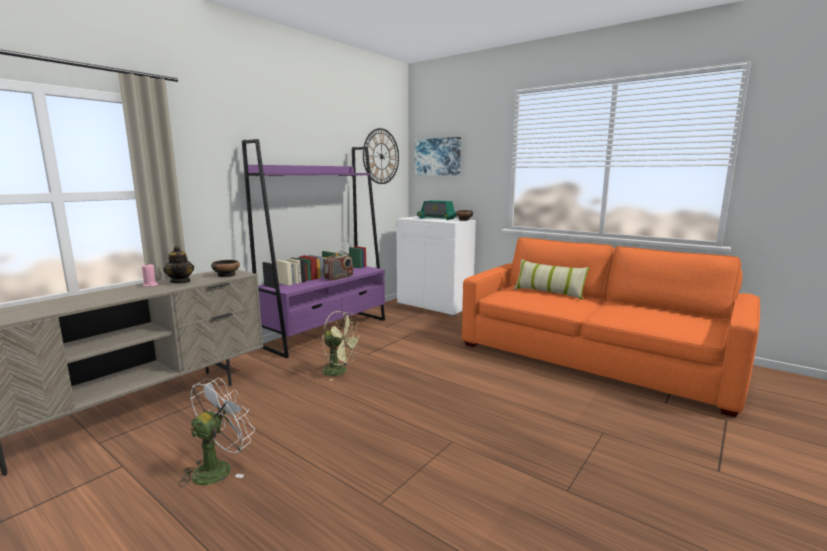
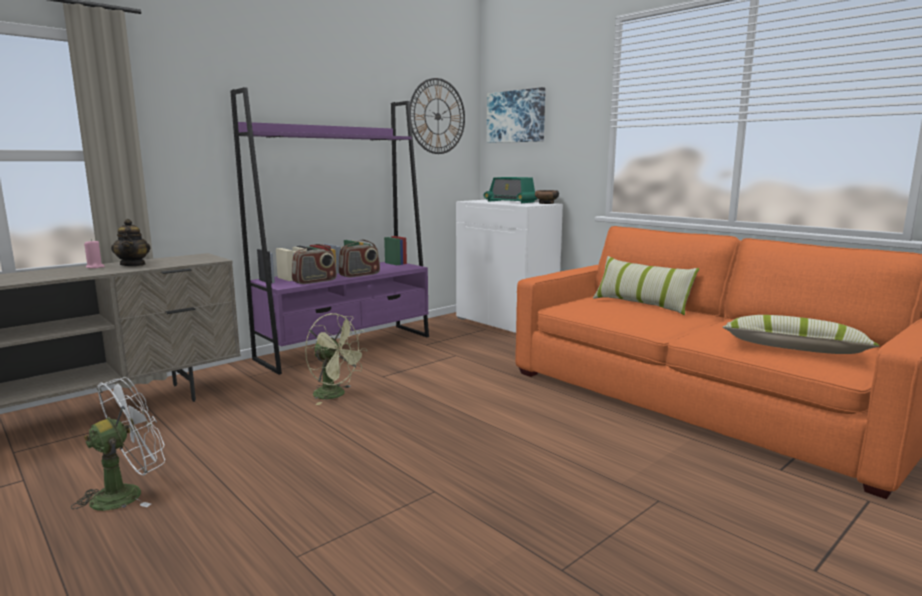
camera: 10 degrees right, 0 degrees up
(226, 275) = (194, 260): bowl -> none
(309, 285) = (315, 281): none -> radio
(666, 322) = (793, 349): none -> pillow

